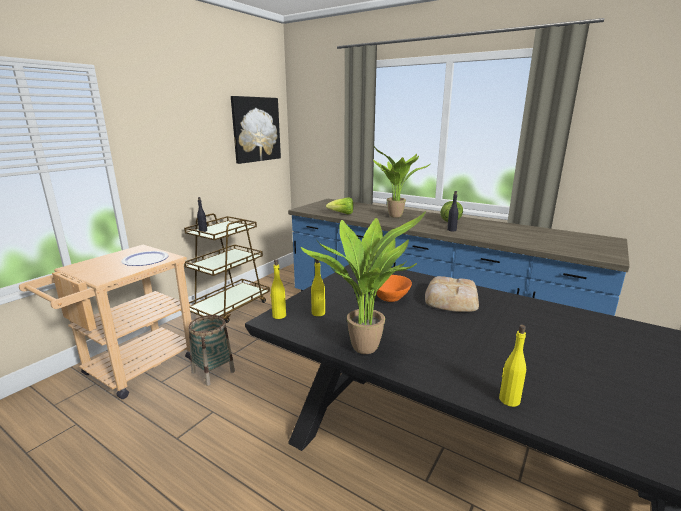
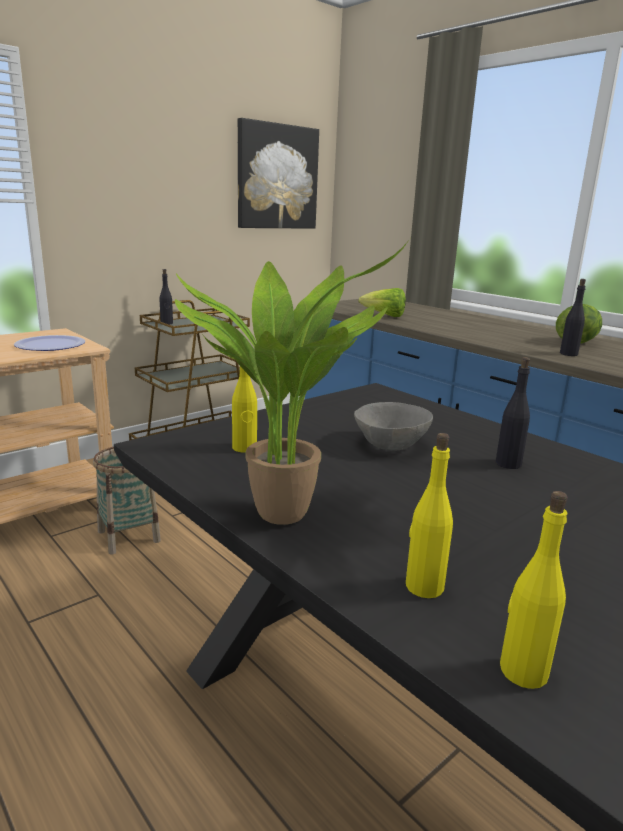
camera: 15 degrees right, 0 degrees up
(279, 315) = (176, 441): yellow bottle -> yellow bottle (424, 586)
(389, 298) = (390, 444): orange bowl -> grey bowl
(395, 217) = (475, 327): potted plant -> none
(450, 299) = (508, 464): bread -> black bottle

